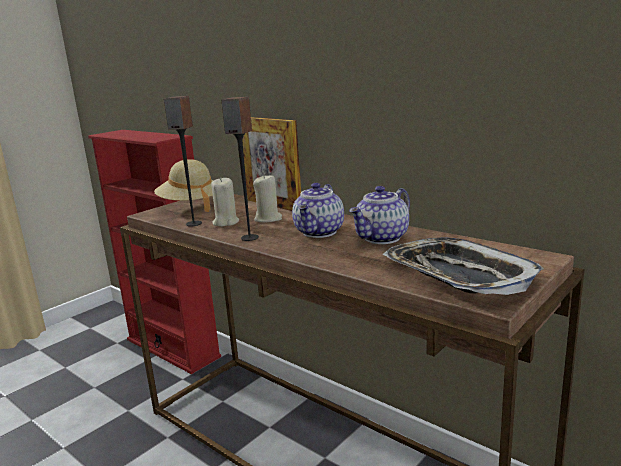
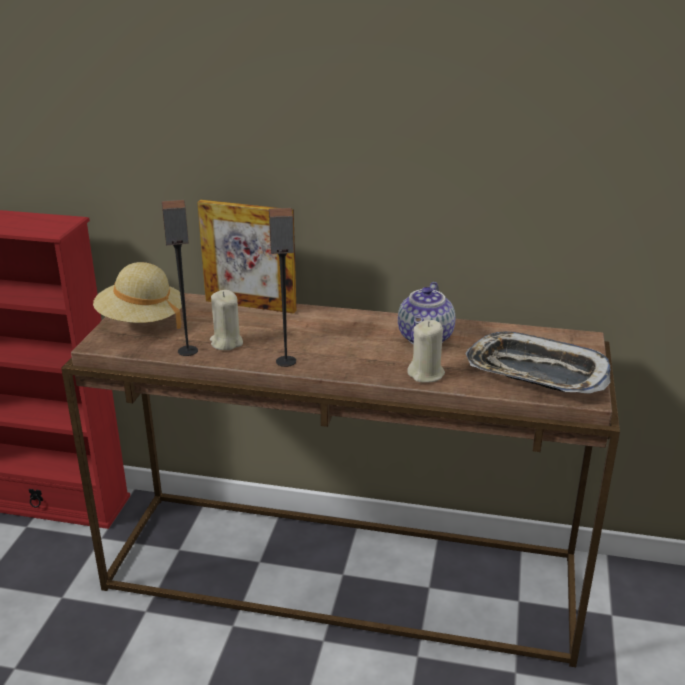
camera: 30 degrees left, 10 degrees up
(268, 219) = (272, 329): beige candle -> beige candle (426, 374)
(320, 232) = (355, 341): teapot -> none

